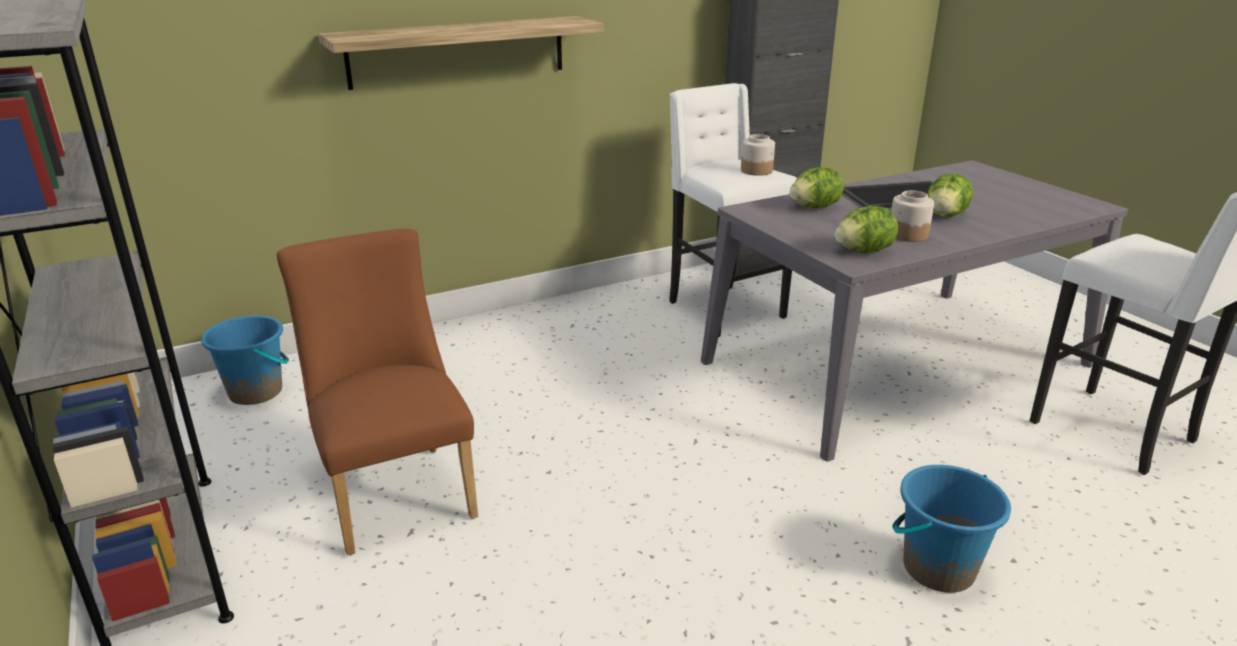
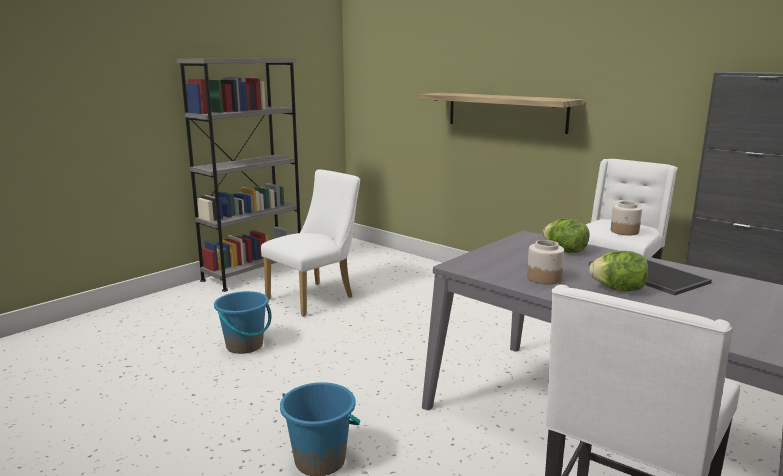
camera: 70 degrees right, 10 degrees down
(256, 392) = (370, 256): blue bucket -> blue bucket (245, 346)
(396, 489) = (315, 297): brown chair -> white chair
(863, 251) = (486, 267): lettuce -> none

